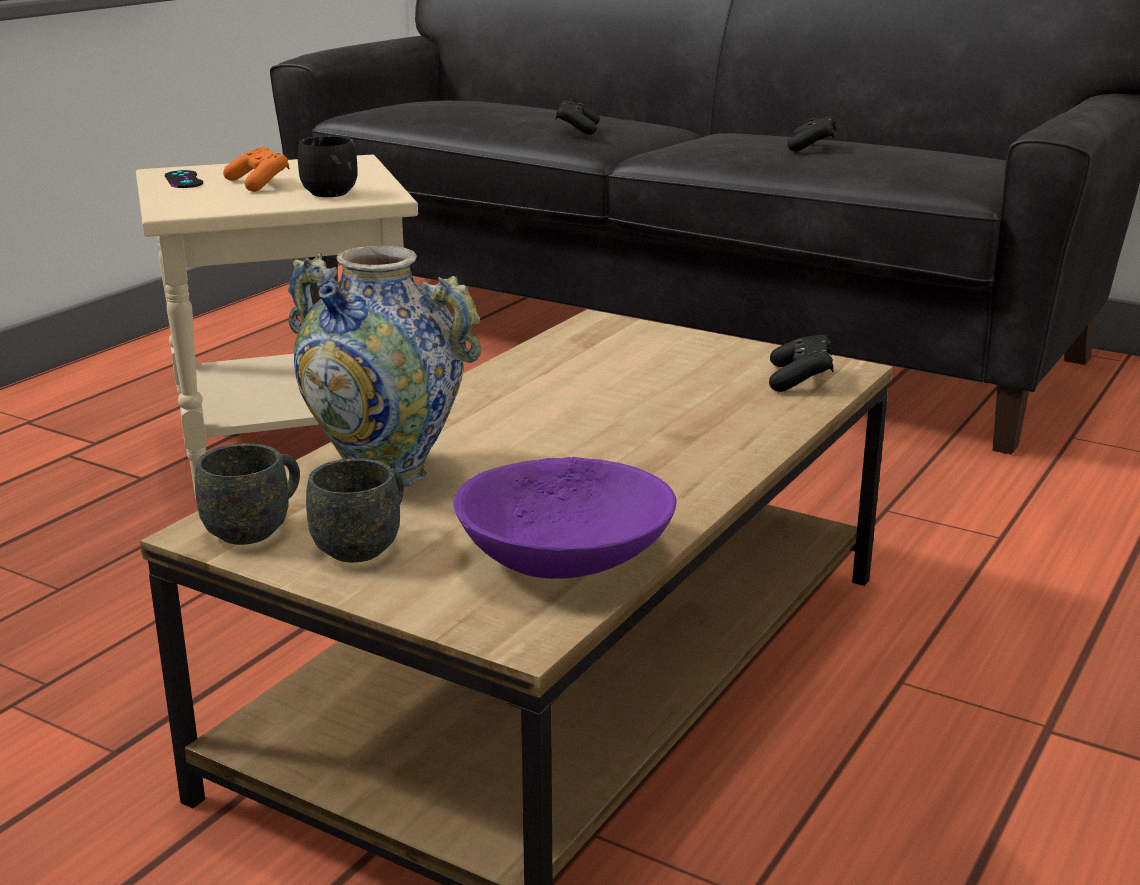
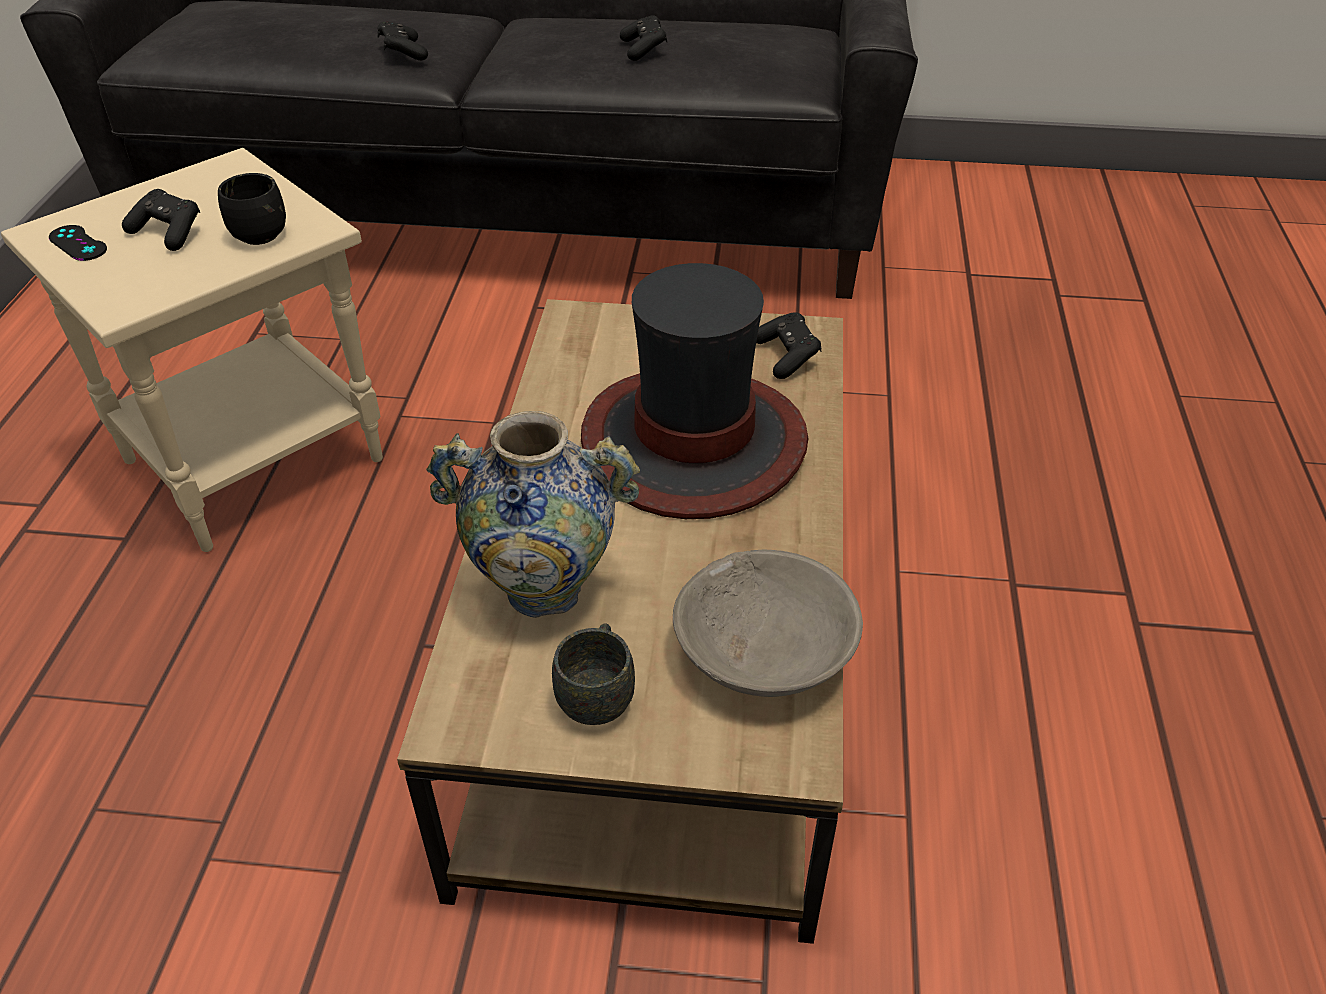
camera: 25 degrees left, 20 degrees up
(257, 528) = (489, 705): grey mug -> none
(259, 183) = (168, 233): orange game controller -> black game controller
(565, 557) = (764, 651): purple bowl -> grey bowl
(638, 414) = (694, 443): none -> hat

